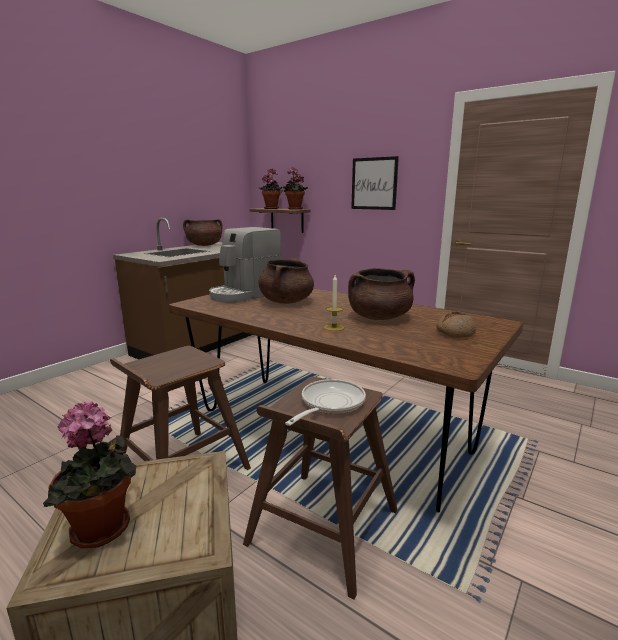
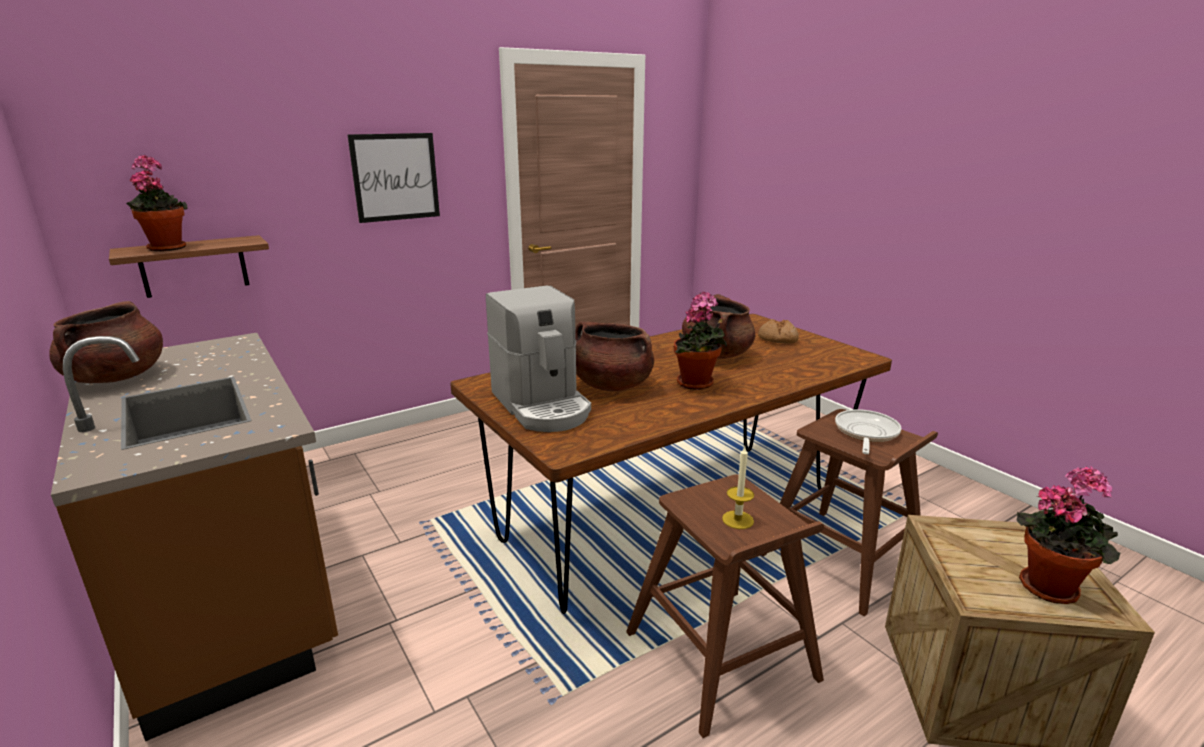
camera: 70 degrees left, 5 degrees up
(294, 209) = (241, 241): potted plant -> potted plant (697, 384)
(329, 404) = (865, 434): frying pan -> frying pan turned 60 degrees clockwise
(334, 327) = (745, 379): candle -> candle (738, 520)

